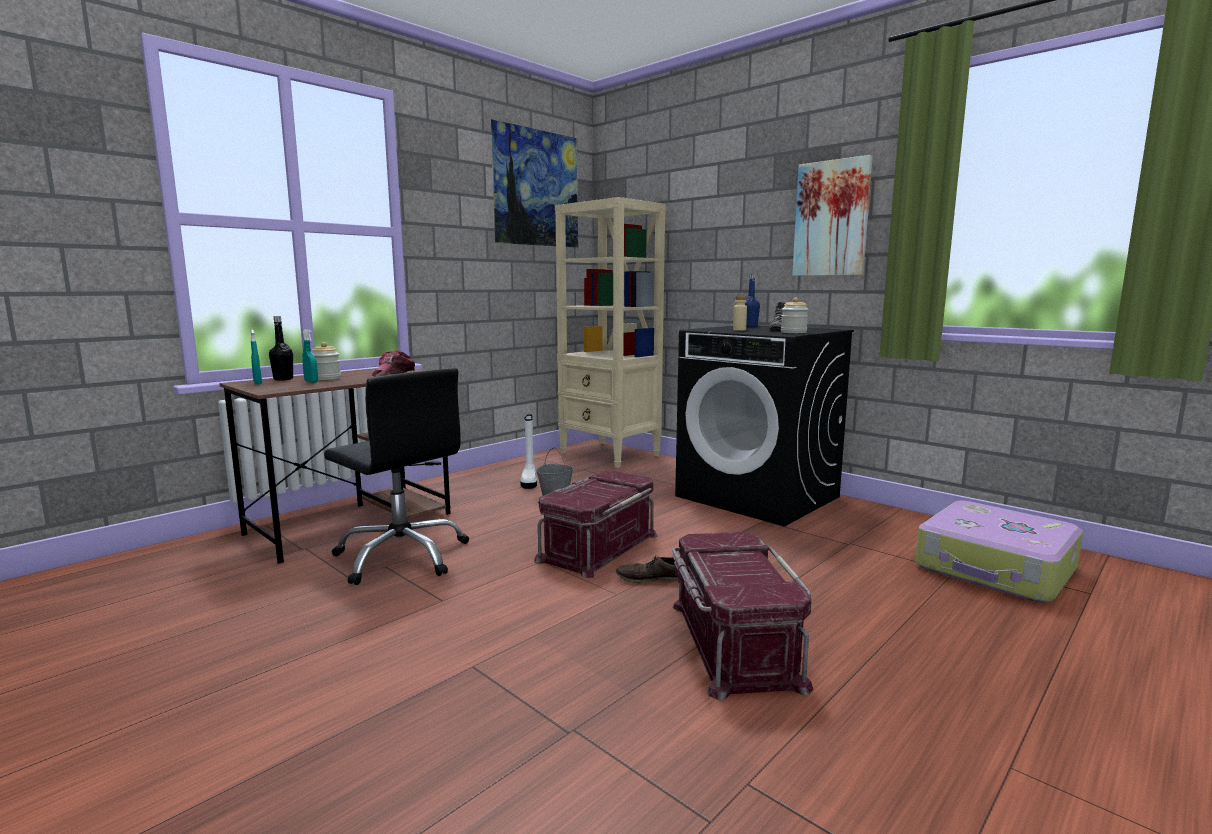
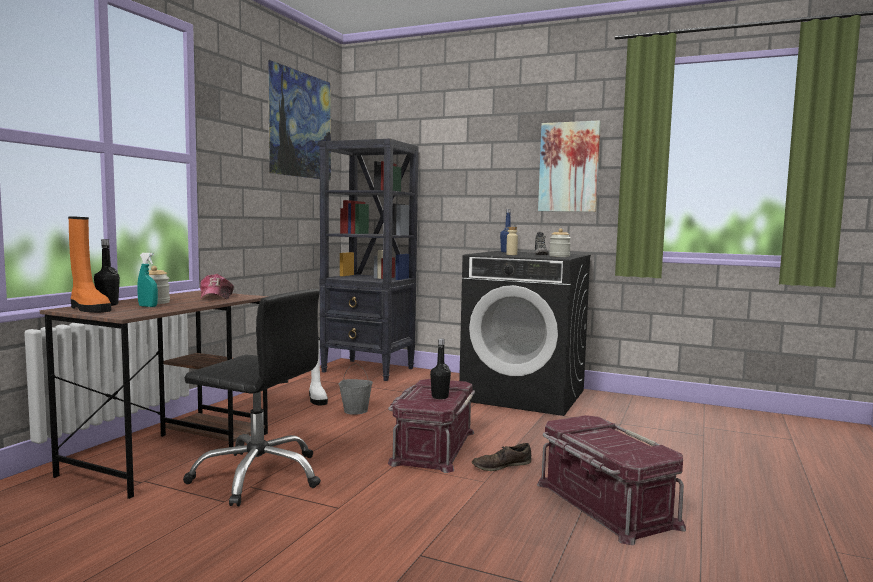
camera: 20 degrees left, 5 degrees down
(257, 383) = (88, 309): turquoise spray bottle -> orange boot
(601, 492) = (440, 397): none -> black bottle
(610, 454) = (368, 370): beige bookcase -> black bookcase
(995, 569) = (726, 430): suitcase -> none

